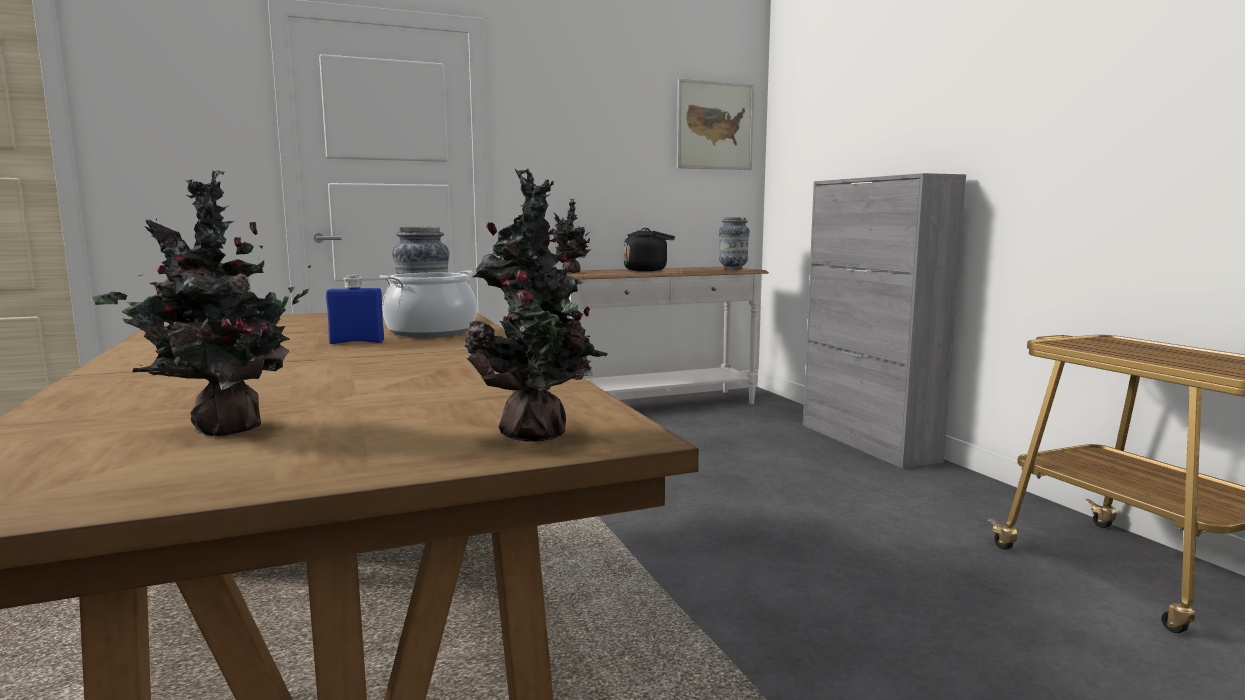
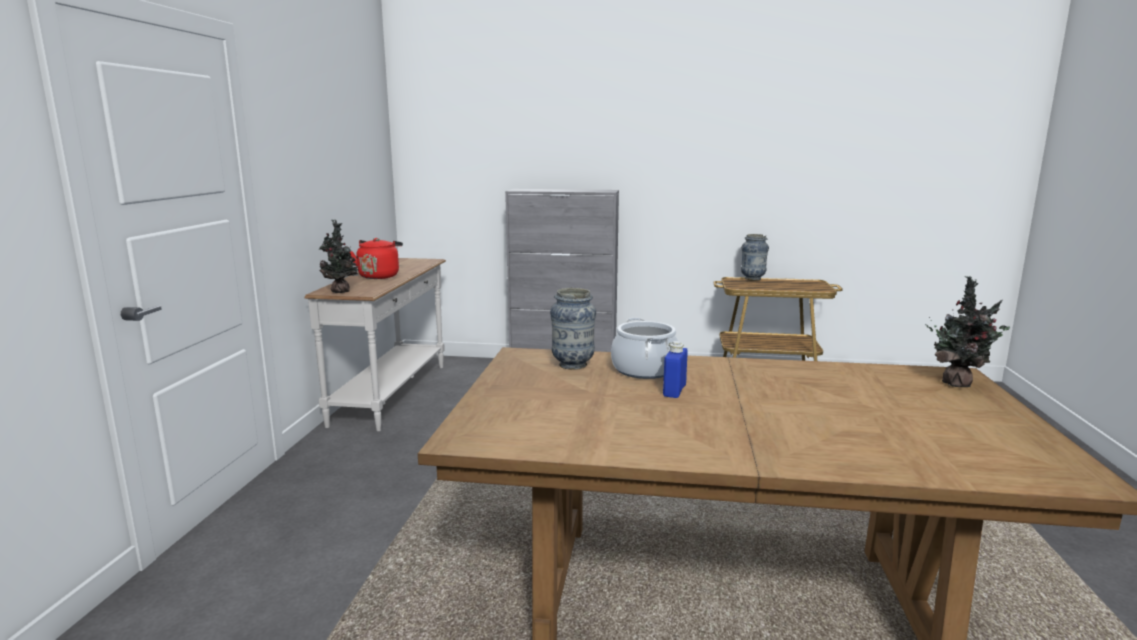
camera: 60 degrees left, 5 degrees up
(222, 430) = (943, 432): potted plant -> none
(648, 270) = (379, 276): black kettle -> red kettle
(715, 126) = (370, 135): picture -> none
(733, 269) = (424, 262): vase -> vase (752, 279)

